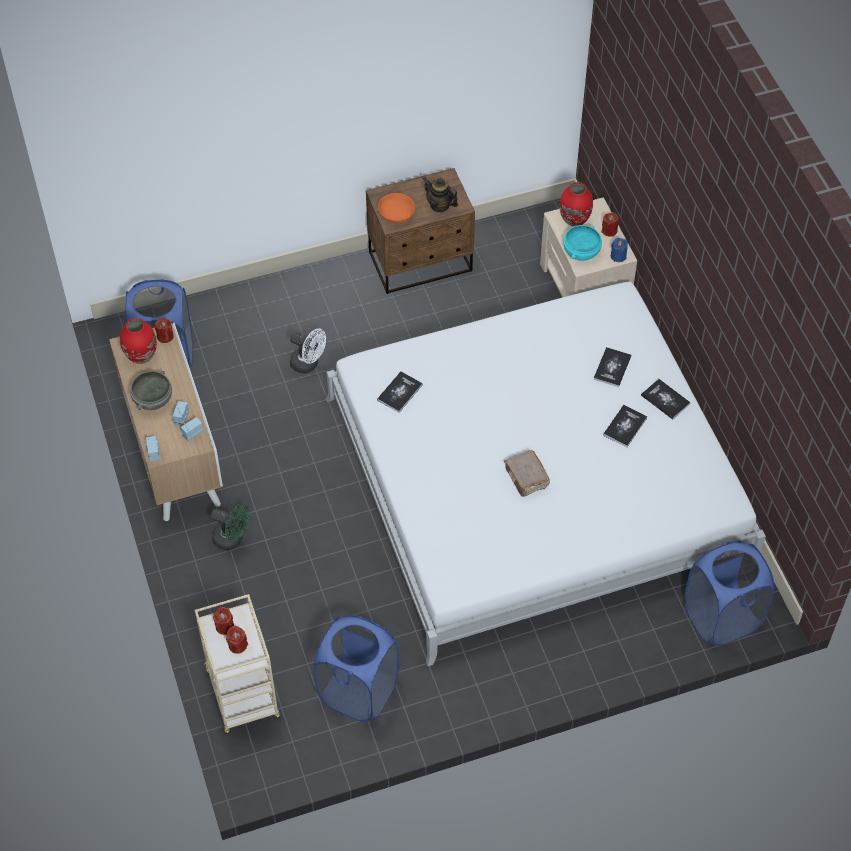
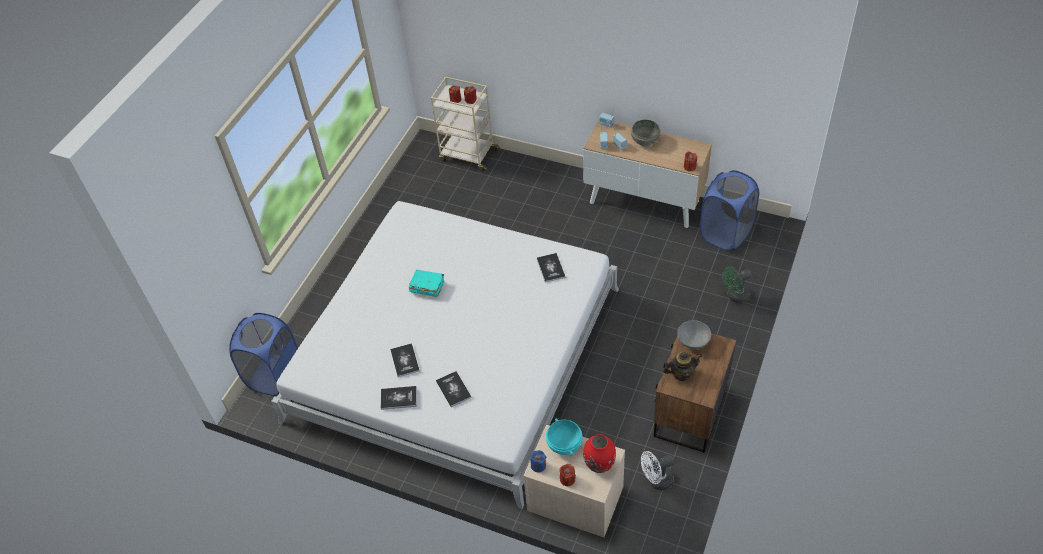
camera: 135 degrees right, 5 degrees down
(141, 356) = (684, 150): red vase -> none
(232, 539) = (562, 196): green fan -> green fan (735, 296)
(308, 364) = (654, 296): white fan -> white fan (656, 481)
(358, 691) = (420, 196): blue laundry basket -> none
(396, 216) = (693, 341): orange bowl -> grey bowl
(526, 478) = (427, 287): brown book -> turquoise book

